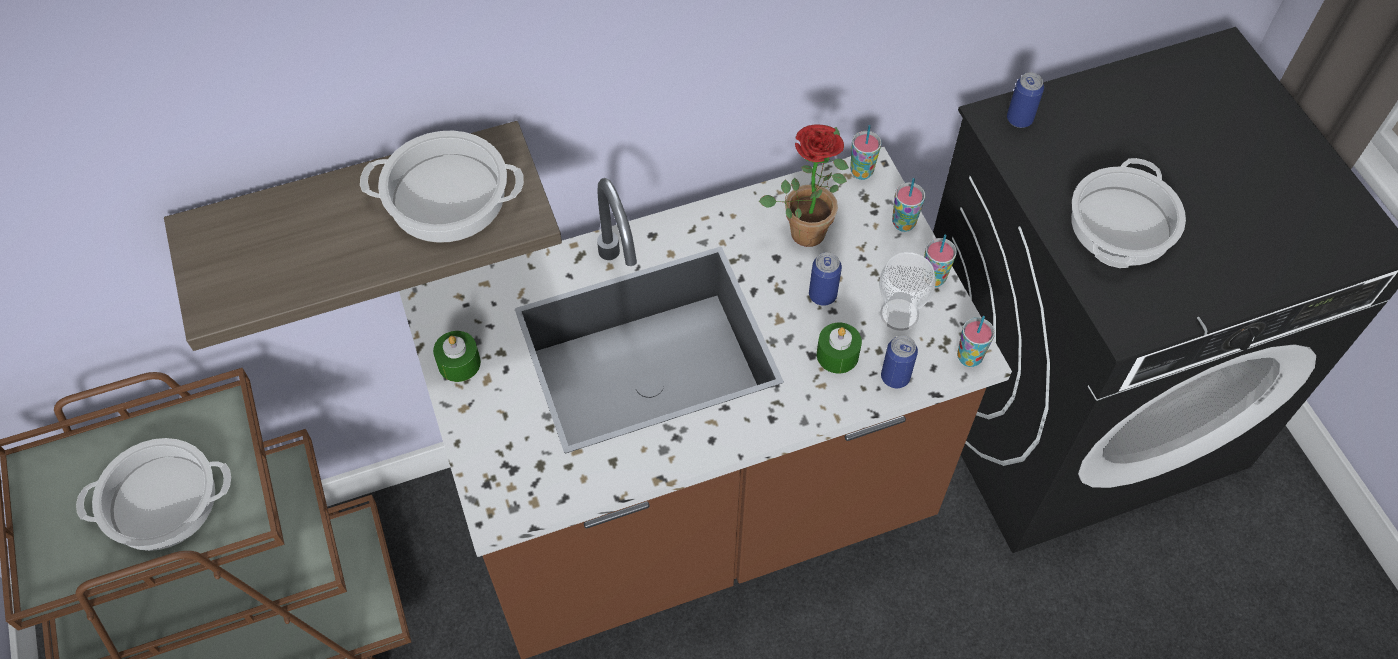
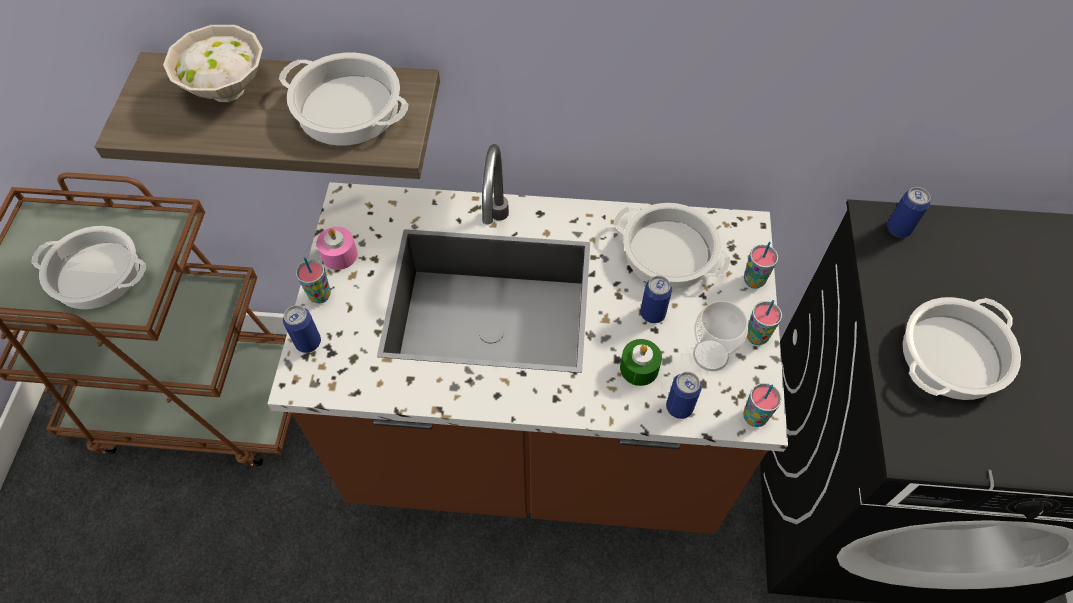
camera: 25 degrees right, 0 degrees up
(300, 221) = (229, 89): none -> white bowl
(459, 363) = (339, 255): green candle -> pink candle
(481, 469) = (308, 342): none -> can
(807, 226) = (670, 252): potted plant -> cooking pot
(861, 172) = (739, 225): cup -> cup (320, 295)

